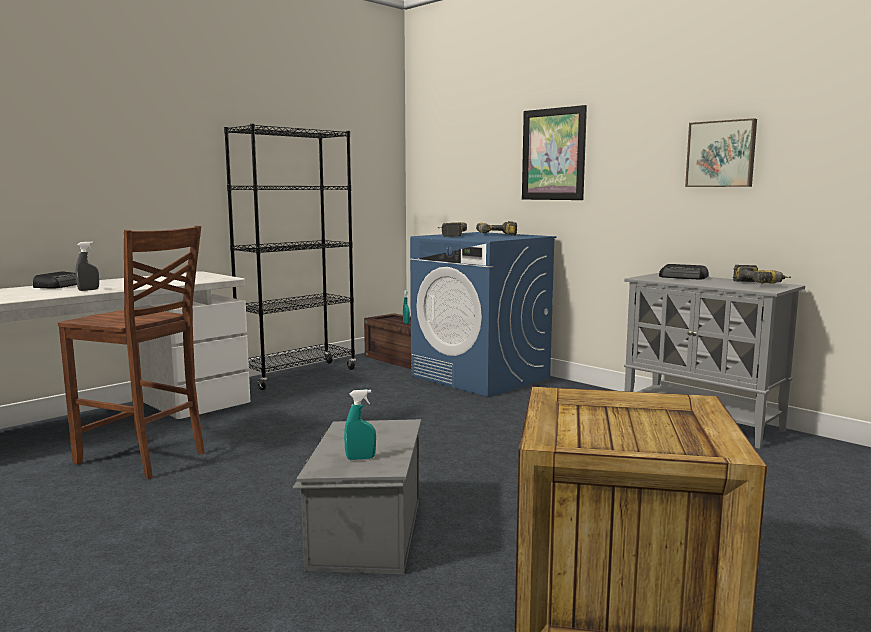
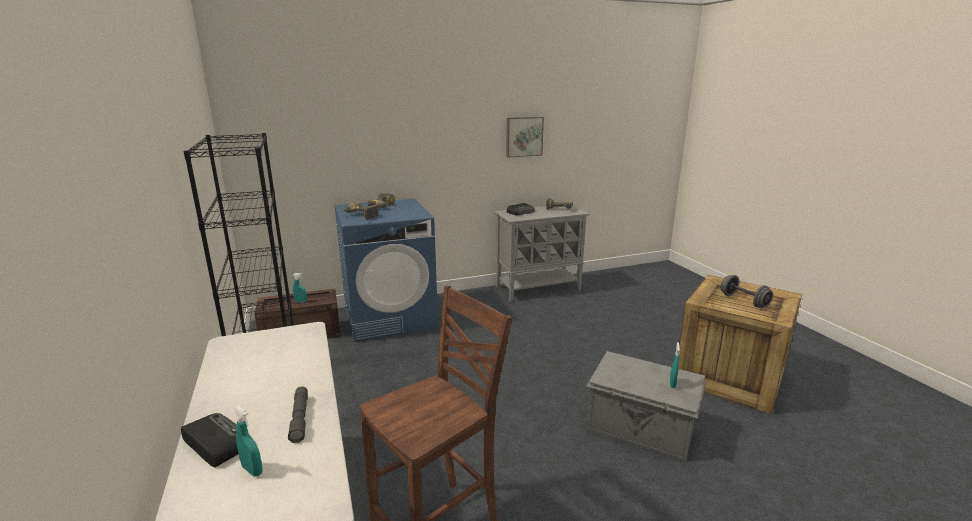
camera: 65 degrees left, 10 degrees up
(29, 291) = (252, 470): none -> turquoise spray bottle
(88, 290) = (300, 418): grey spray bottle -> grey flashlight
(553, 154) = (405, 137): picture -> none
(632, 428) = (744, 301): none -> grey dumbbell

